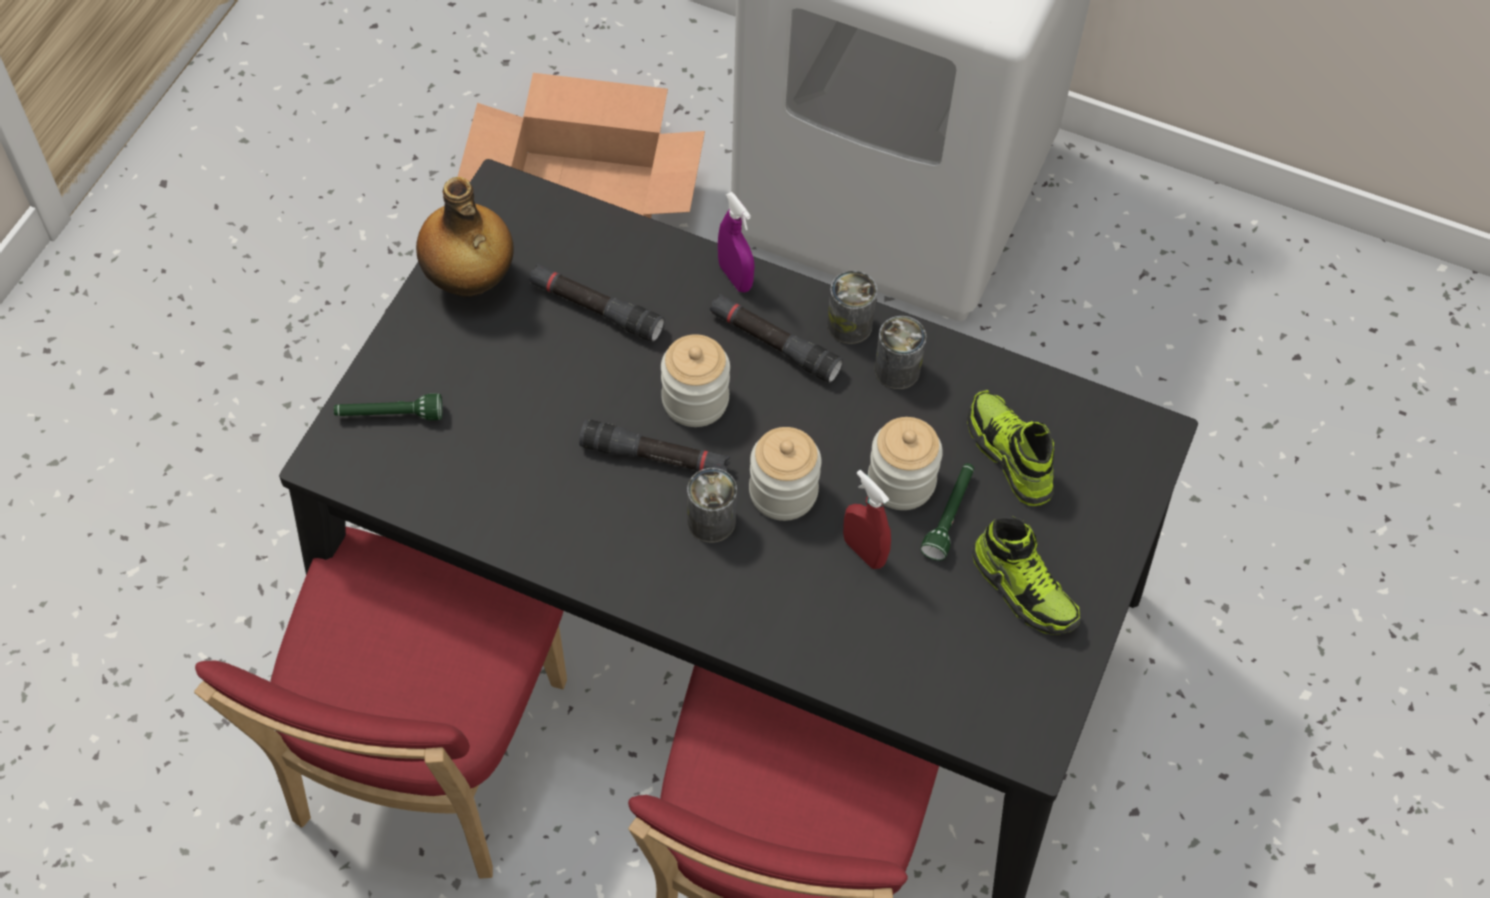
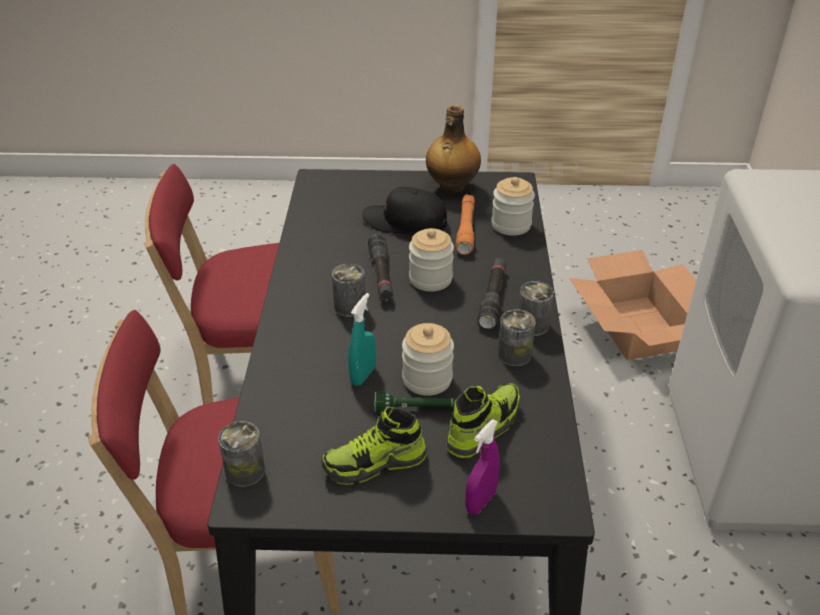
camera: 70 degrees right, 20 degrees down
(389, 415) = (352, 187): green flashlight -> none
(533, 378) = (405, 222): none -> black cap
(596, 309) = (466, 229): black flashlight -> orange flashlight
(735, 277) = (529, 271): purple spray bottle -> purple spray bottle (480, 501)
(783, 492) = (387, 329): jar -> jar (511, 225)
(864, 551) = (363, 375): red spray bottle -> turquoise spray bottle
(983, 734) = (245, 471): none -> can
(1024, 589) = (375, 464): shoe -> shoe turned 45 degrees clockwise

